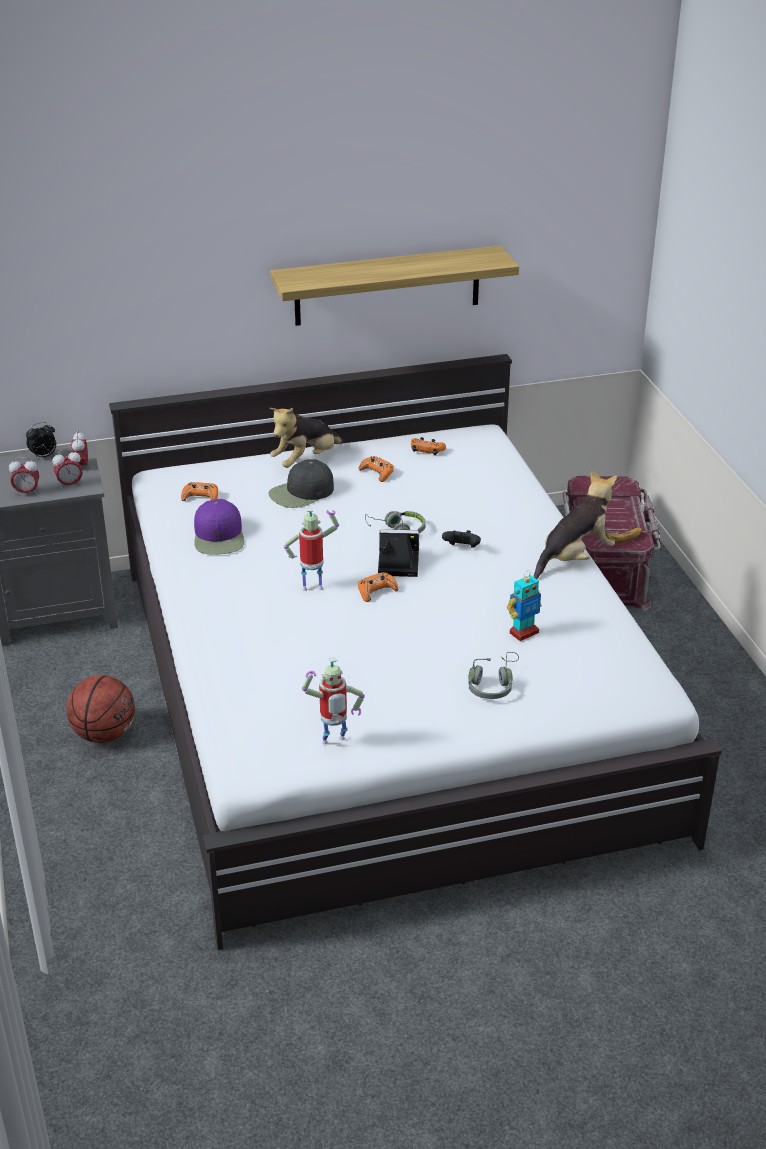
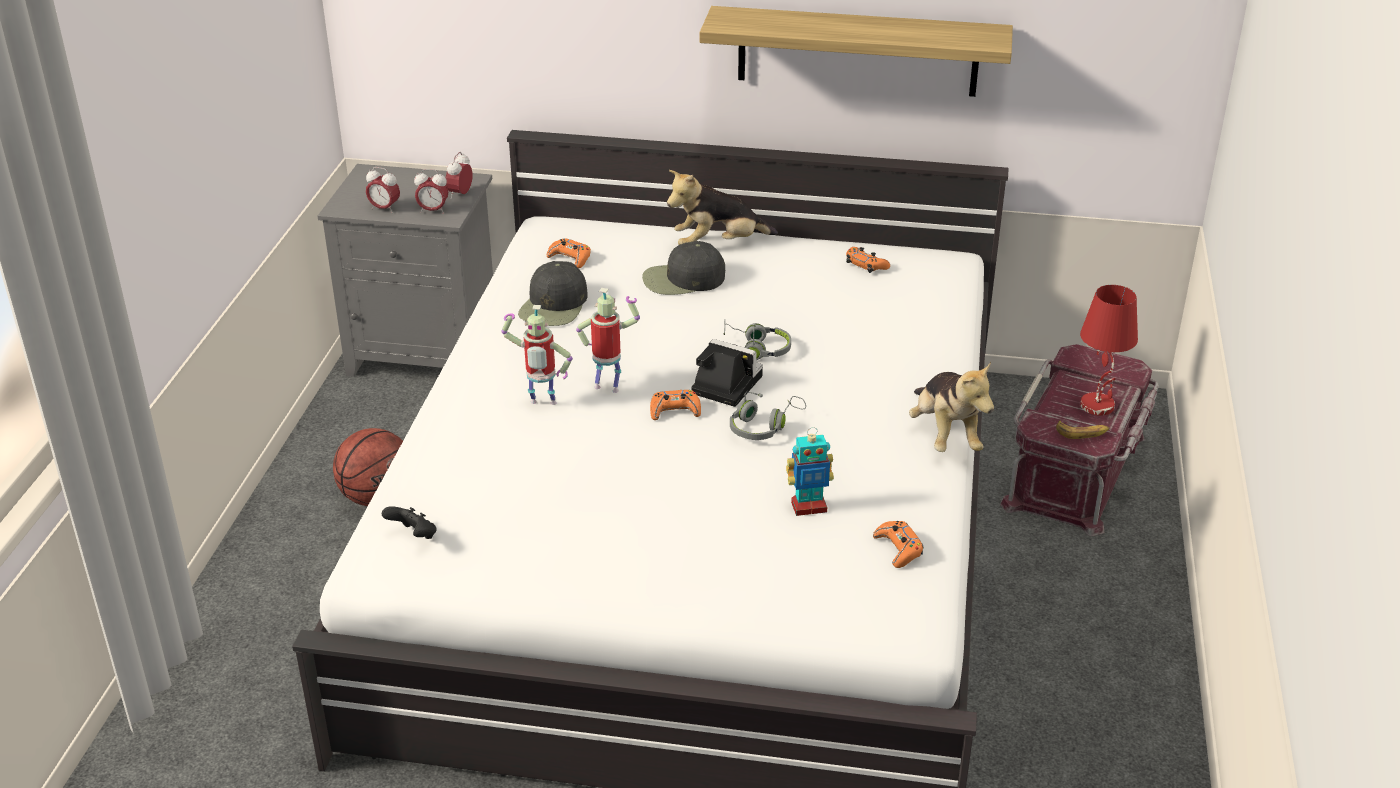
camera: 25 degrees right, 0 degrees up
(43, 456) = (432, 176): alarm clock -> none
(219, 537) = (554, 306): purple cap -> black cap
(333, 743) = (487, 569): toy robot -> toy robot (542, 405)
(377, 473) = (786, 277): orange game controller -> orange game controller (898, 549)
(461, 549) = (814, 388): black game controller -> black game controller (413, 536)
(493, 684) = (722, 557): grey headphones -> grey headphones (763, 426)
(575, 557) = (945, 435): plush toy -> plush toy turned 90 degrees clockwise
(621, 515) = (1098, 406): none -> red table lamp

